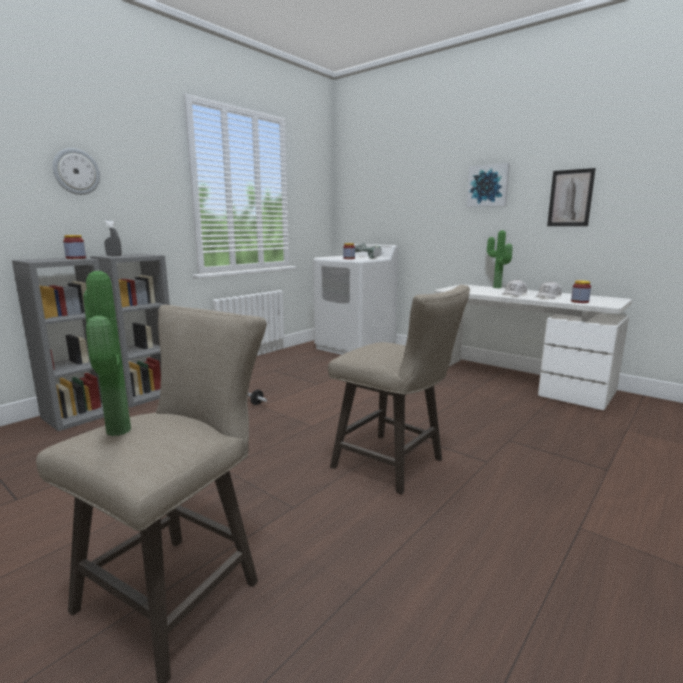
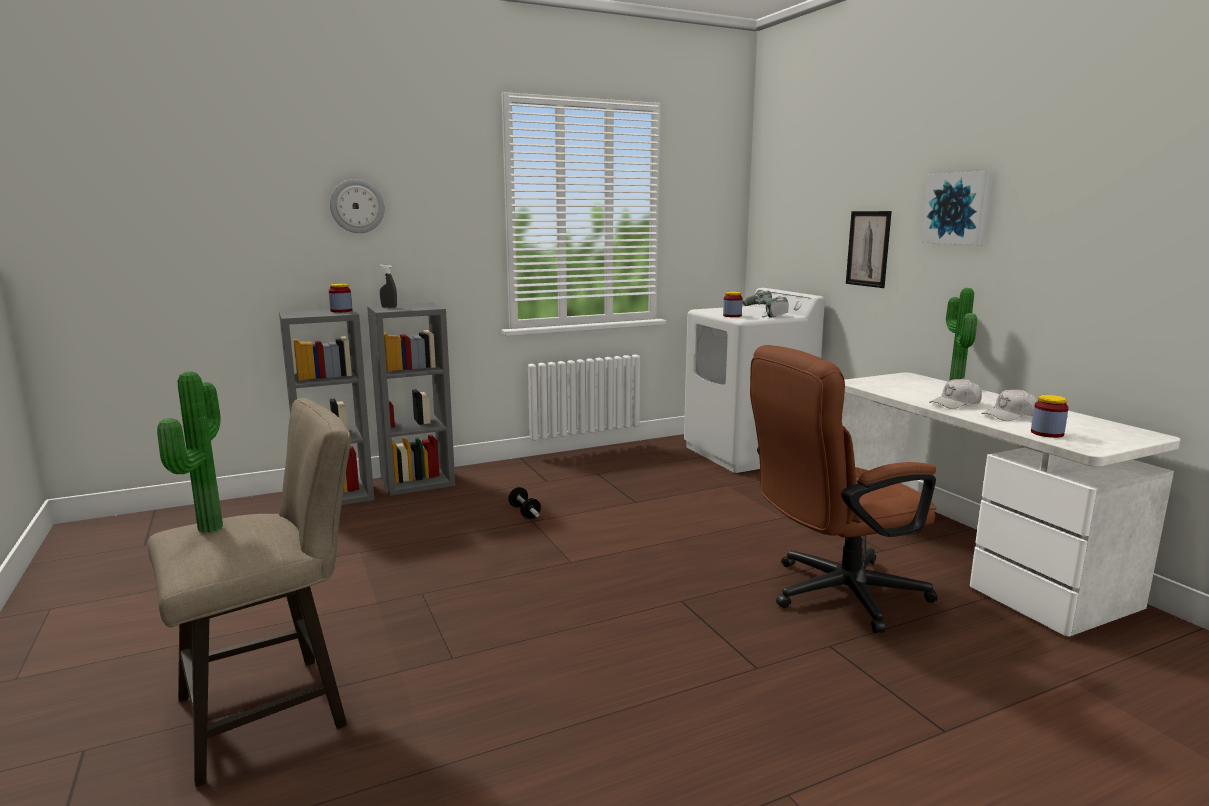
camera: 25 degrees right, 0 degrees up
(395, 465) = (622, 640): beige stool -> none
(481, 413) = (833, 594): none -> brown office chair
(570, 198) = (1088, 239): picture -> picture (868, 248)

